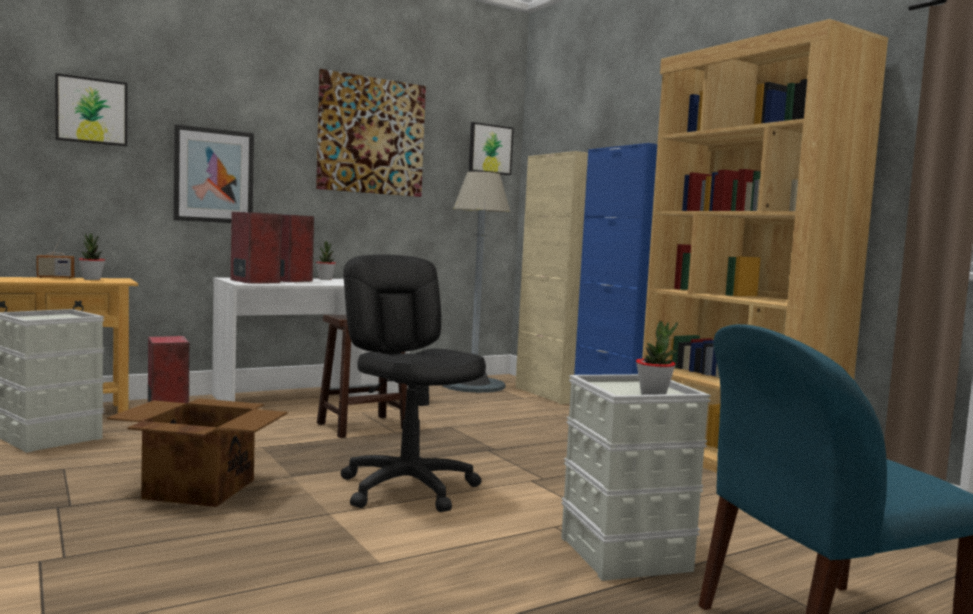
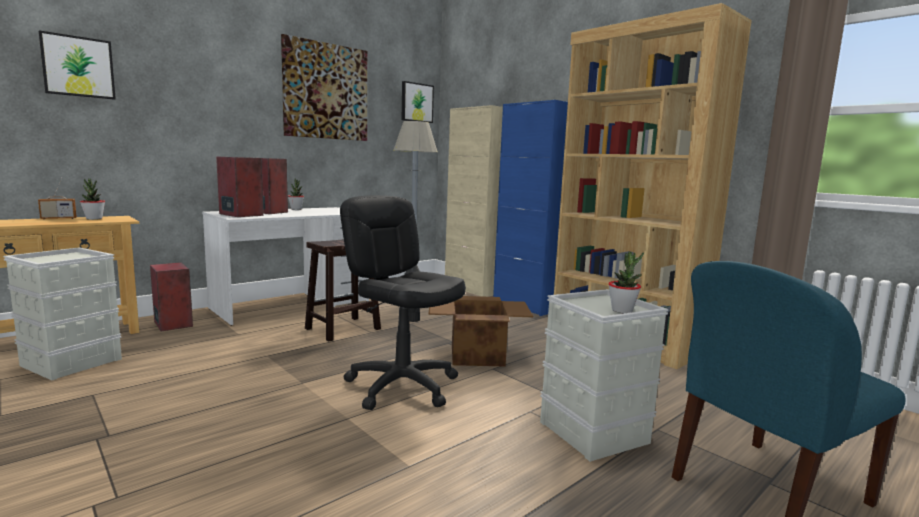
camera: 10 degrees left, 5 degrees up
(198, 488) = (225, 404): cardboard box -> cardboard box (476, 355)
(213, 175) = (196, 125): picture -> none

